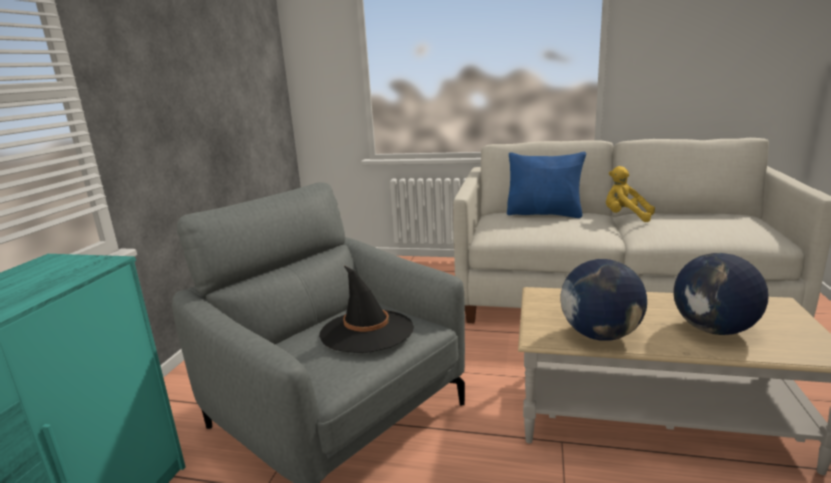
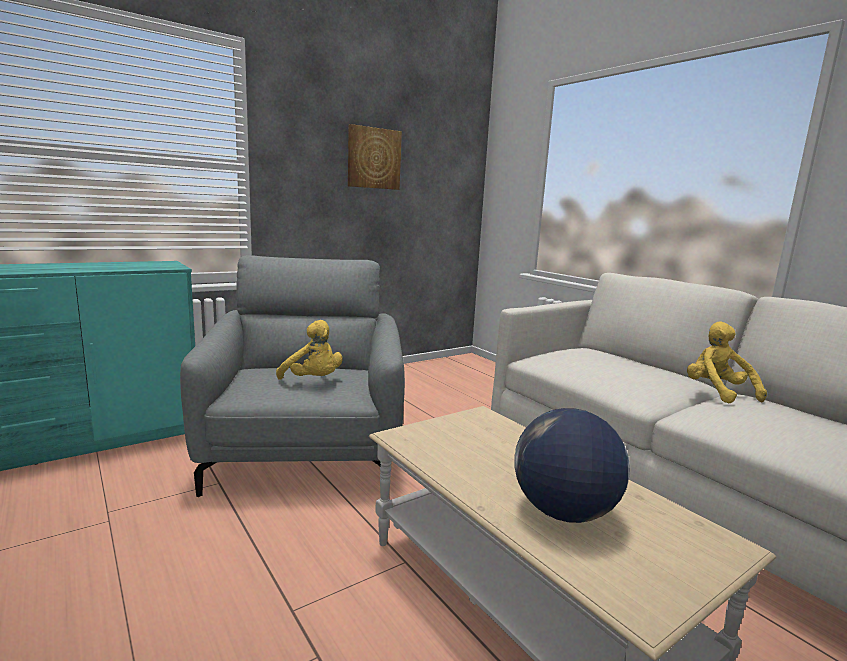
camera: 40 degrees right, 5 degrees down
(199, 57) = (373, 158): none -> picture
(367, 331) = (313, 381): black hat -> yellow plush toy
(544, 214) = (628, 361): blue pillow -> none
(600, 335) = (446, 458): globe -> none

